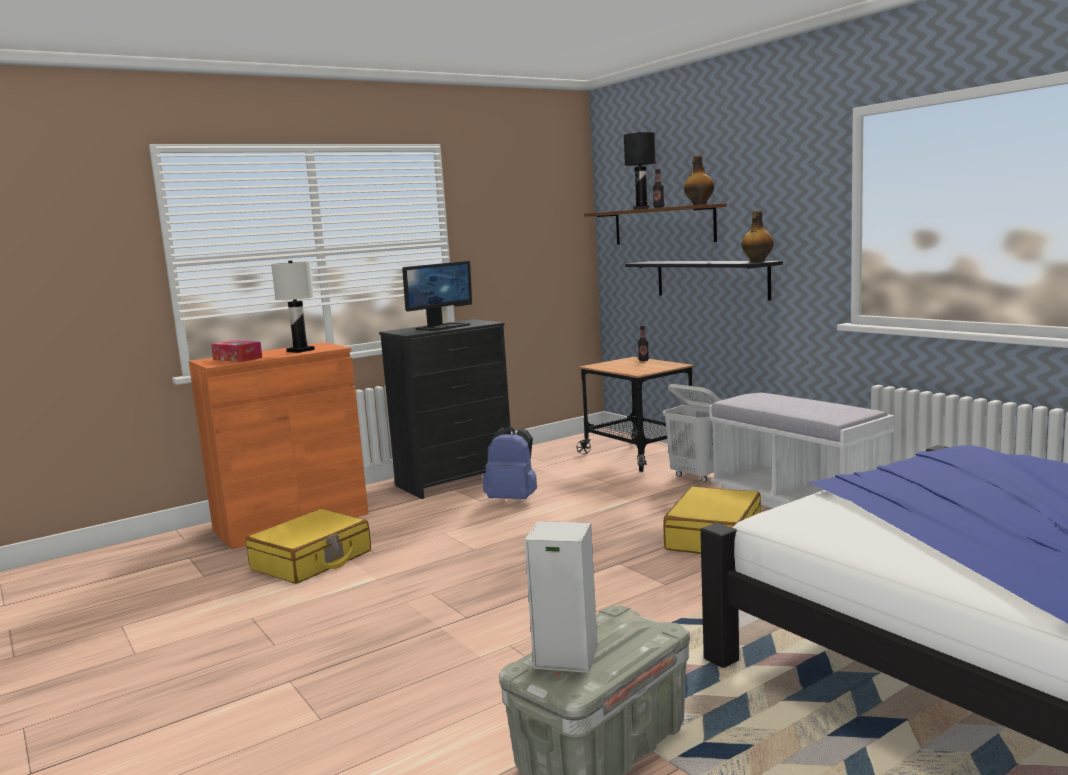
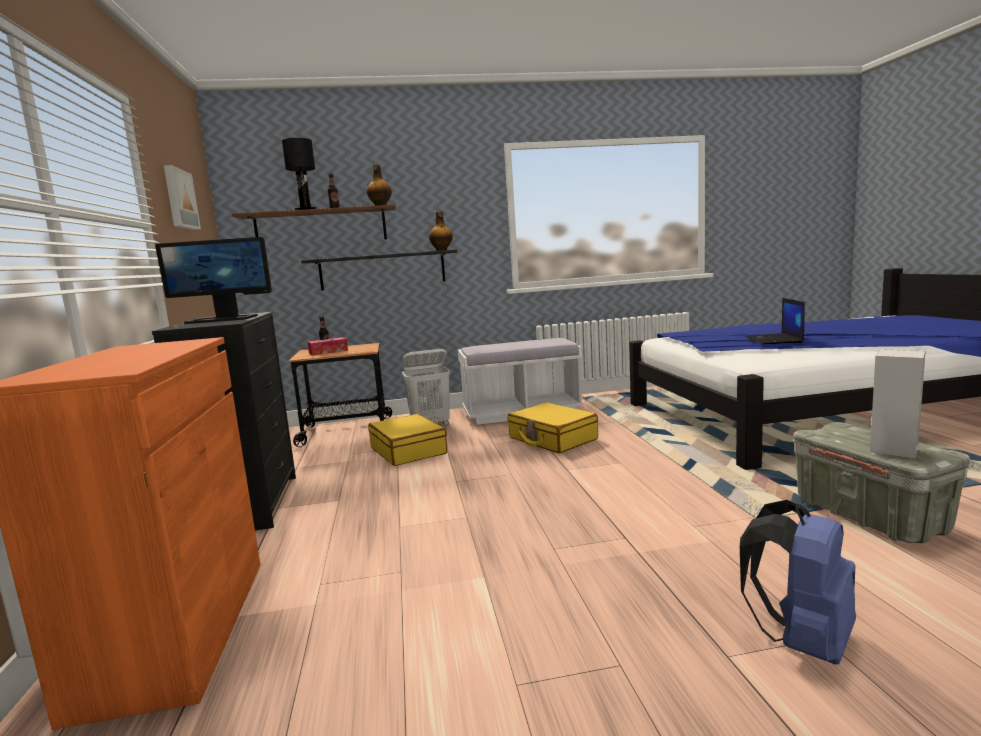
camera: 65 degrees left, 0 degrees up
(237, 358) = (103, 366): tissue box -> tissue box (328, 352)
(301, 350) = (160, 348): white table lamp -> none
(312, 561) = (367, 619): yellow suitcase -> yellow suitcase (408, 450)
(442, 327) = (223, 319): monitor -> monitor turned 105 degrees clockwise
(512, 210) = (179, 199): none -> picture
(513, 499) = (362, 485): blue backpack -> blue backpack (802, 640)
(945, 507) = (774, 339): none -> laptop

